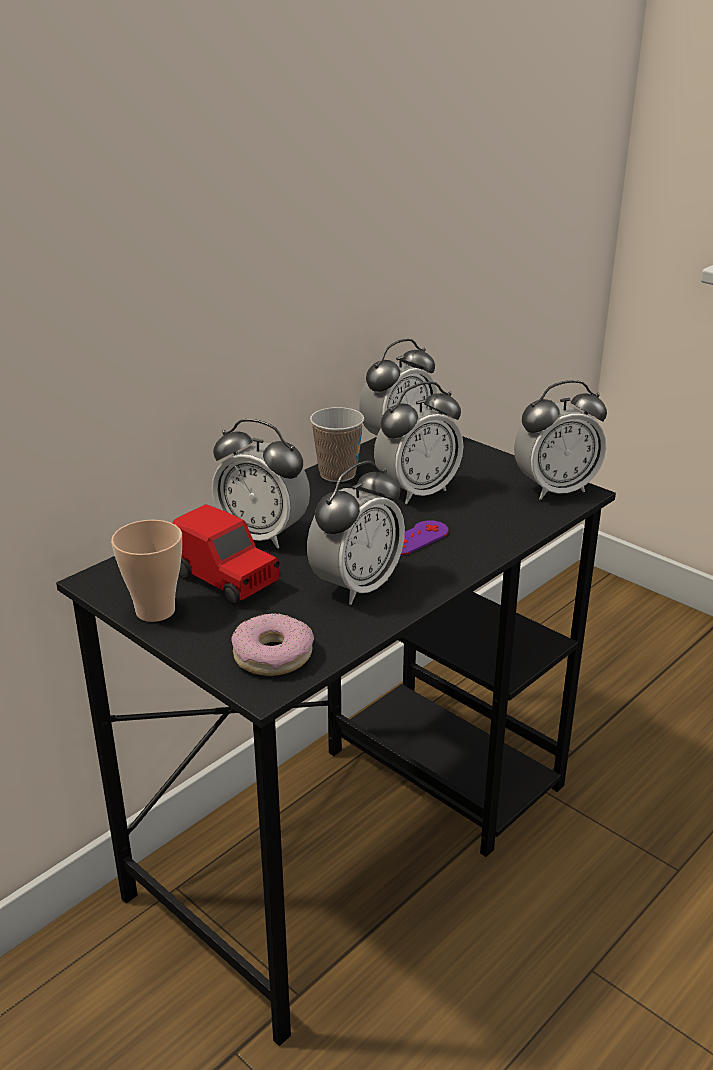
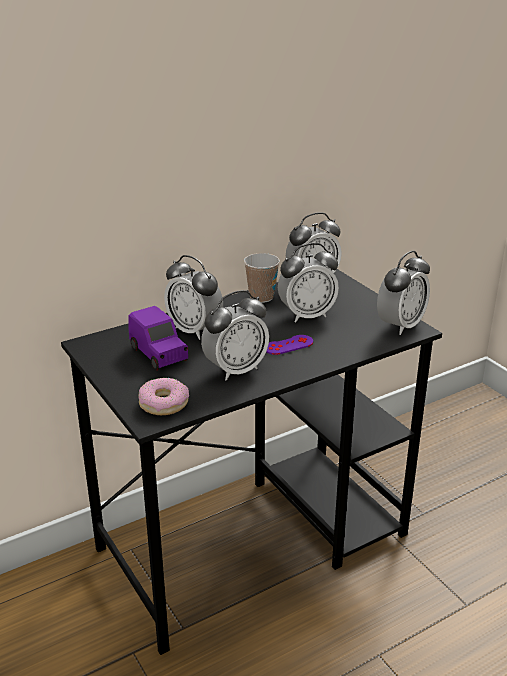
camera: 15 degrees right, 0 degrees up
(155, 611) = (108, 367): cup -> none
(226, 580) = (159, 354): red toy car -> purple toy car
(555, 489) = (400, 325): alarm clock -> alarm clock turned 45 degrees counterclockwise

